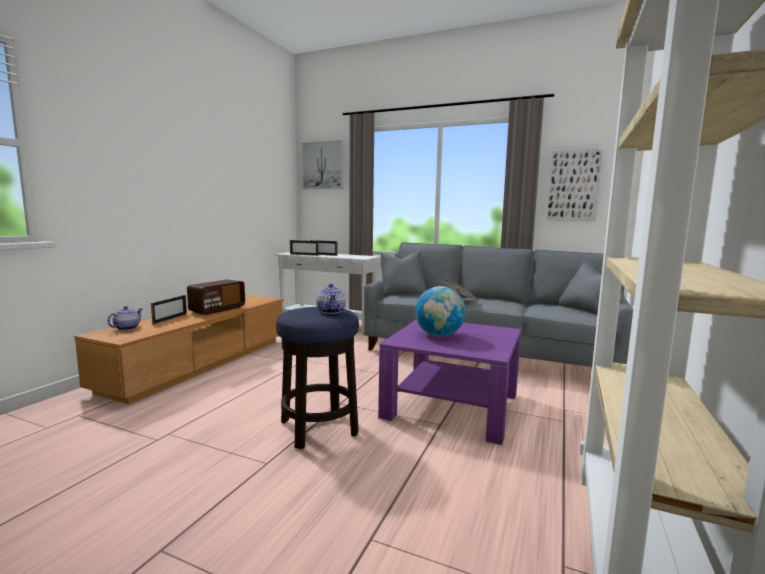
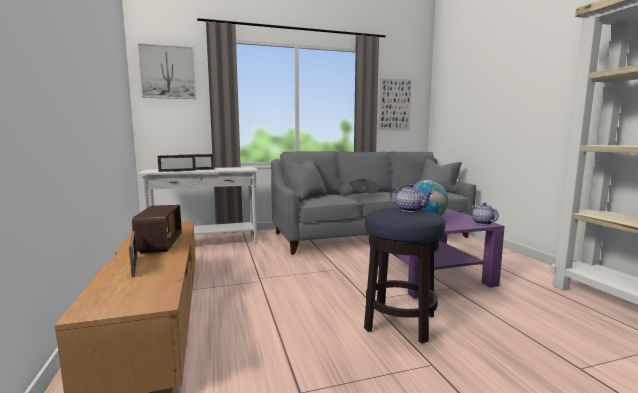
camera: 40 degrees left, 0 degrees up
(127, 328) = (111, 291): teapot -> teapot (482, 223)

